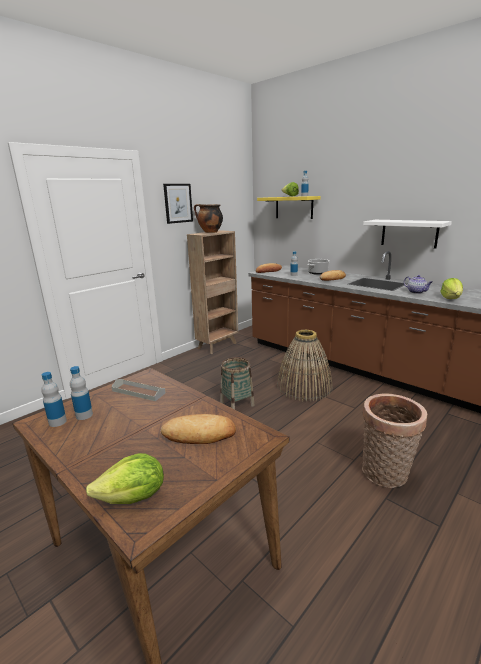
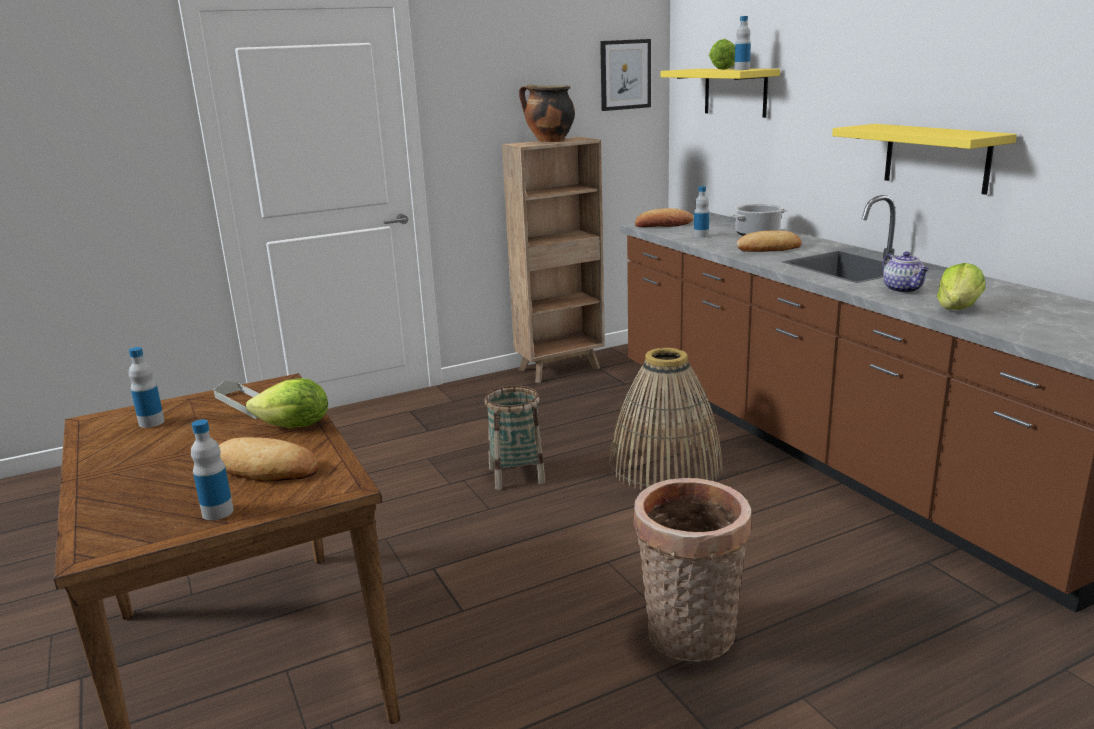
camera: 20 degrees right, 0 degrees up
(57, 422) = (114, 425): bottle -> bottle (217, 512)
(133, 498) = (115, 522): lettuce -> lettuce (295, 427)
(178, 203) = (487, 84): picture -> picture (625, 74)
(409, 233) = (936, 157): white shelf -> yellow shelf

